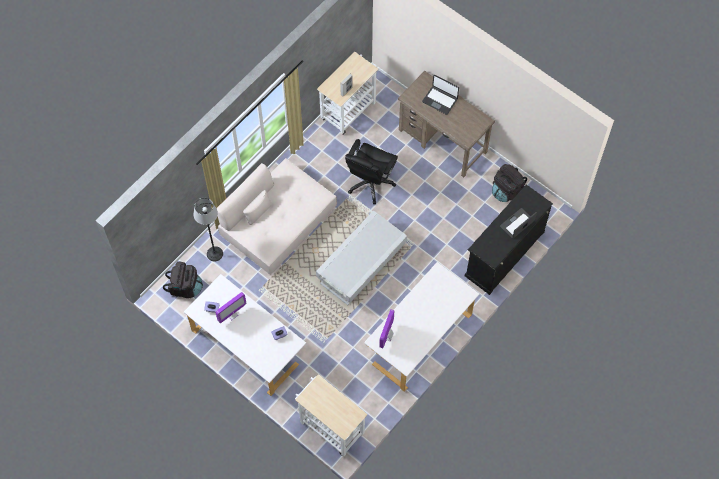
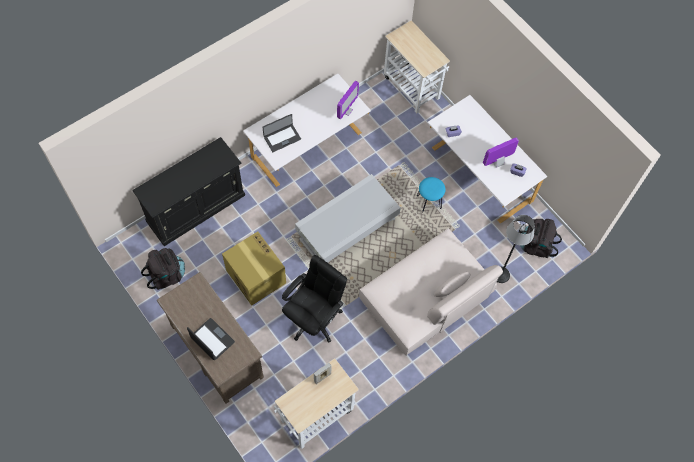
camera: 170 degrees left, 0 degrees up
(291, 307) = (429, 202): none -> turquoise stool
(431, 206) = (255, 276): none -> cardboard box
(517, 224) = (179, 176): laptop -> laptop (282, 138)

